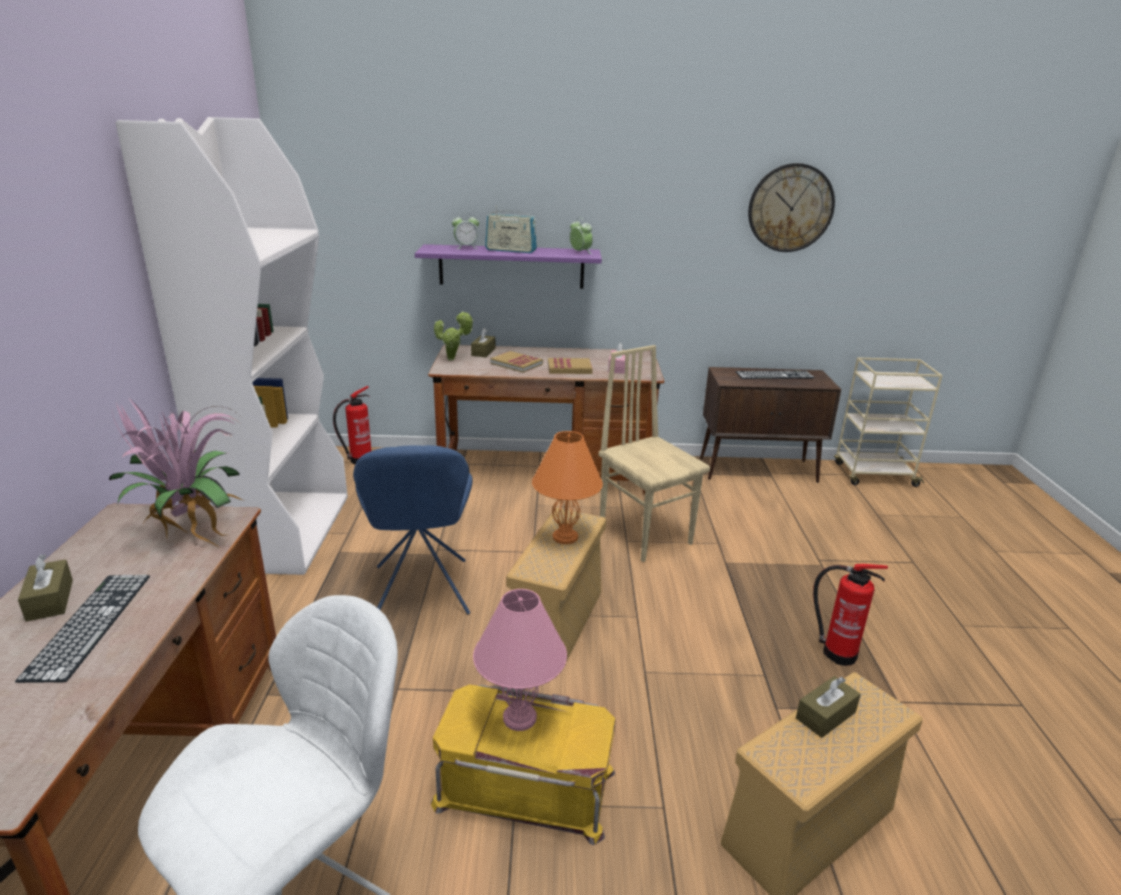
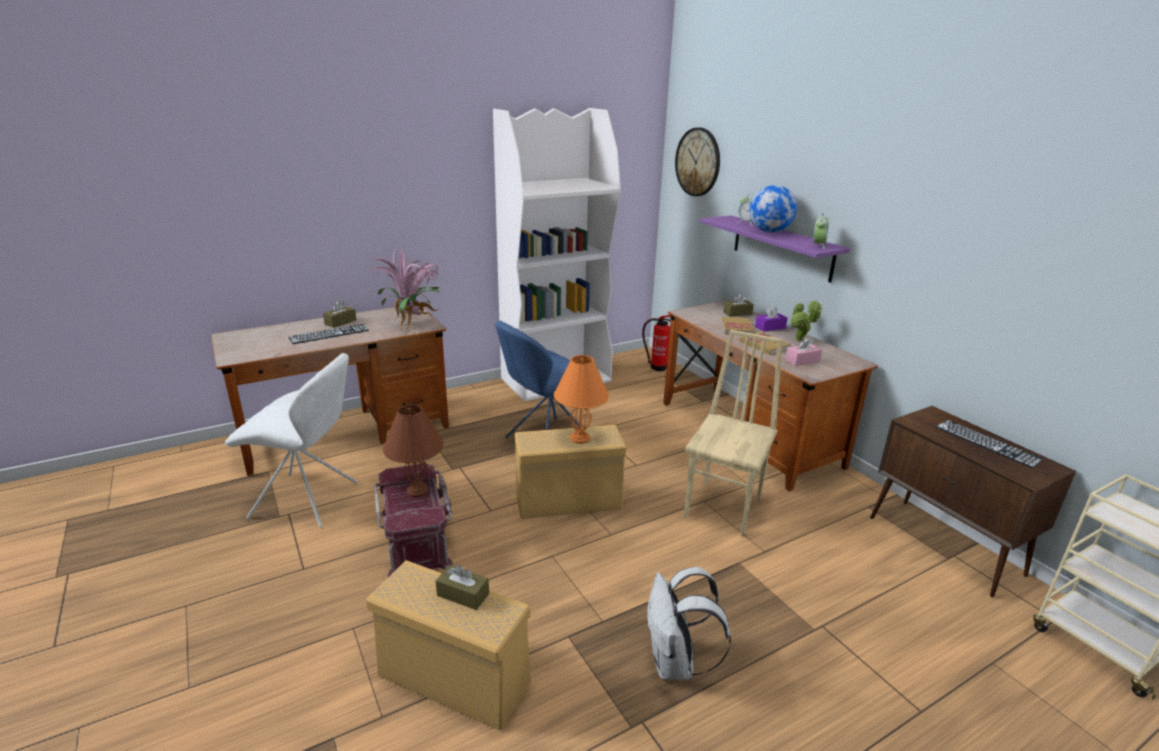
camera: 60 degrees right, 0 degrees up
(453, 359) = (705, 309): potted plant -> potted plant (799, 341)
(511, 250) = (769, 232): radio -> globe
(520, 717) = (418, 491): pink table lamp -> brown table lamp
(526, 785) = (417, 538): yellow storage box -> red storage box
(534, 353) = (770, 327): none -> purple tissue box
(790, 208) = (1065, 245): wall clock -> wall clock (698, 162)
(836, 652) = (675, 664): fire extinguisher -> white backpack

